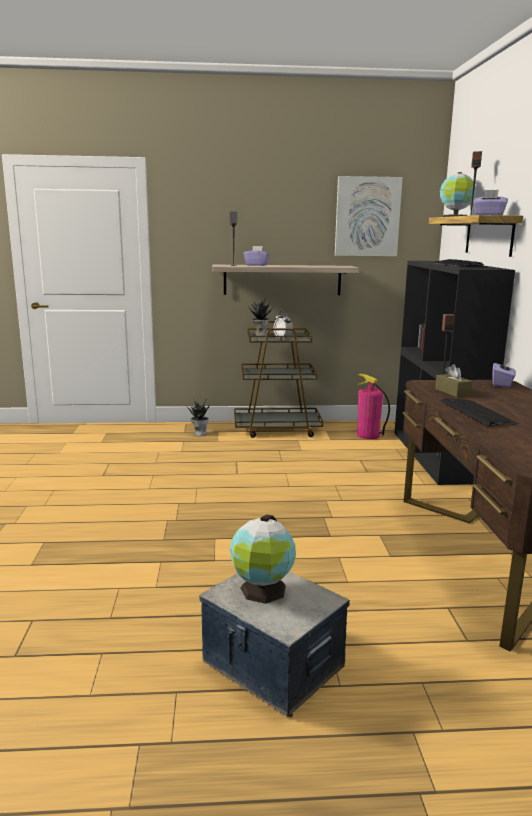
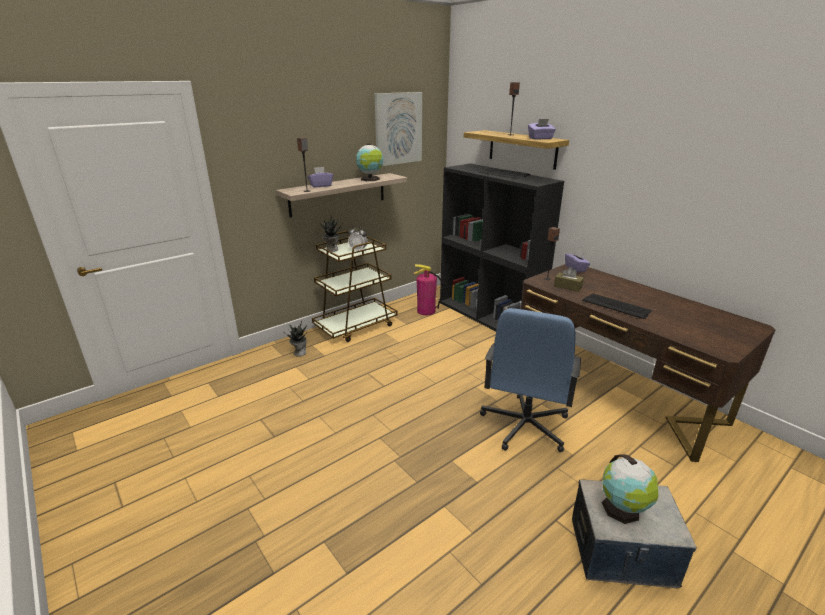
camera: 35 degrees left, 10 degrees up
(330, 543) = (524, 426): none -> blue office chair
(455, 217) = (486, 132): globe -> globe (370, 179)

